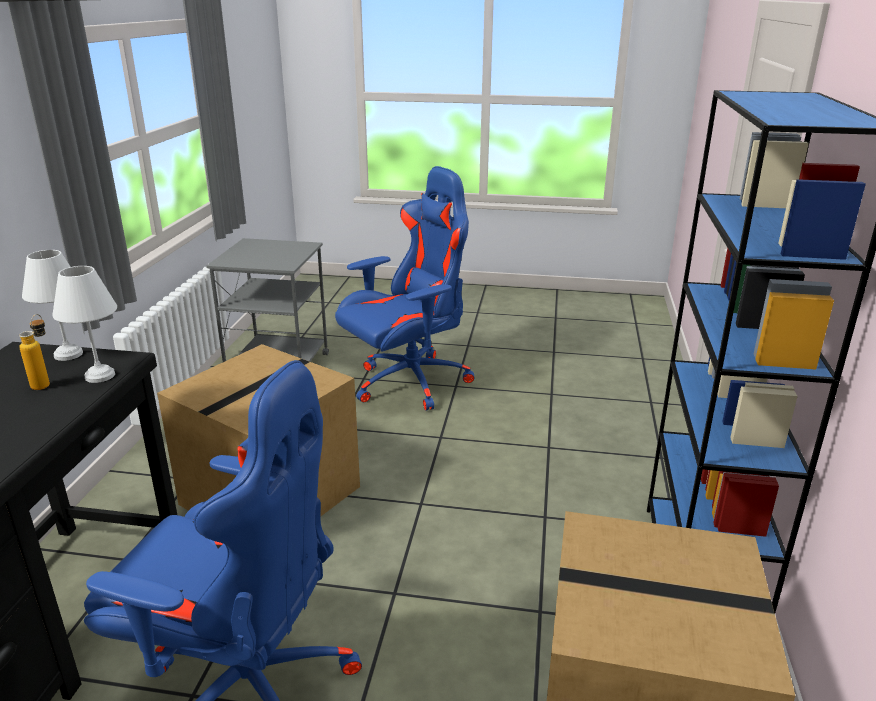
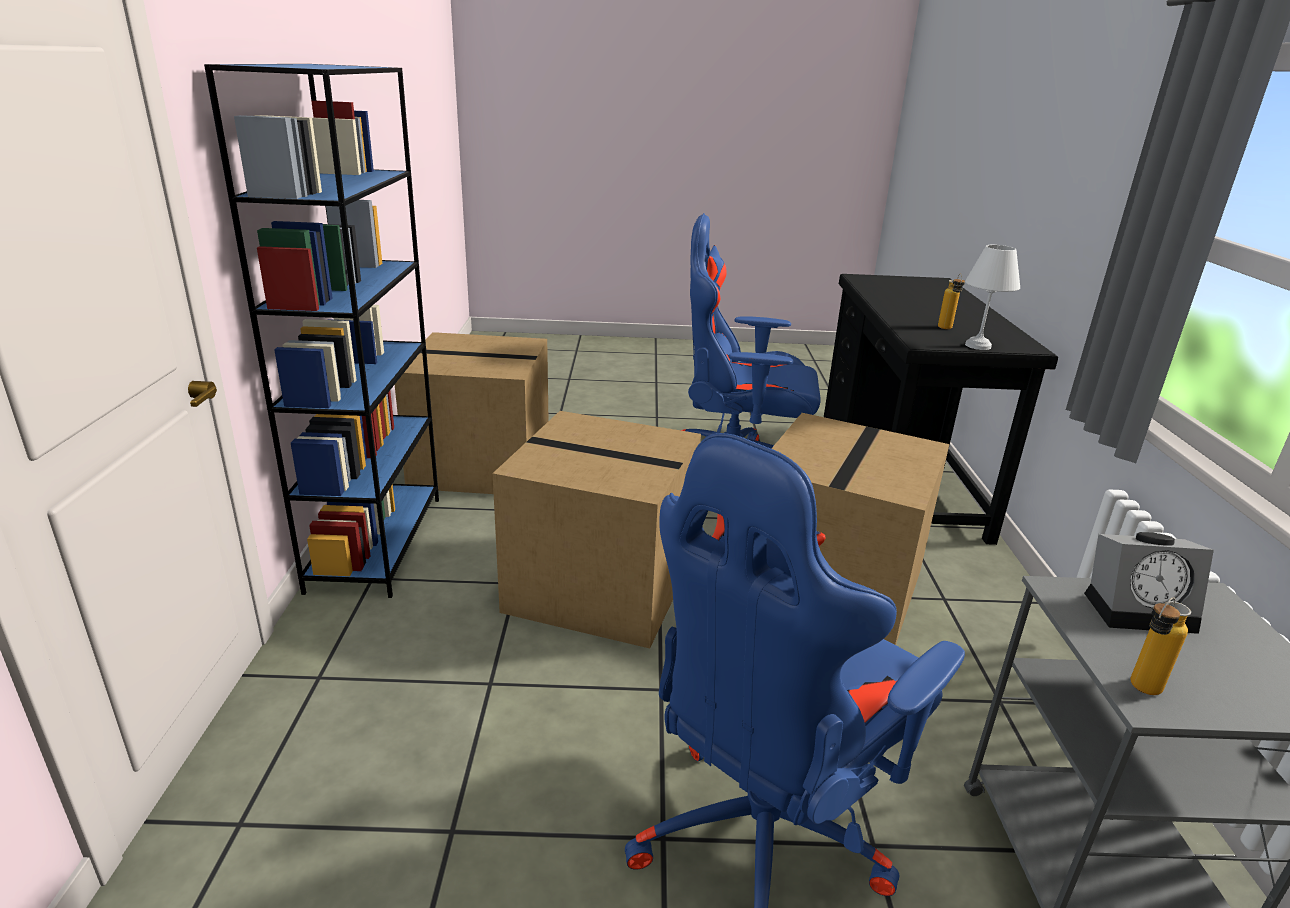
camera: 170 degrees right, 0 degrees up
(99, 376) = (914, 333): white table lamp -> none
(263, 260) = (1140, 609): none -> alarm clock
(306, 246) = (1139, 691): none -> bottle
(474, 509) = (597, 586): none -> cardboard box

